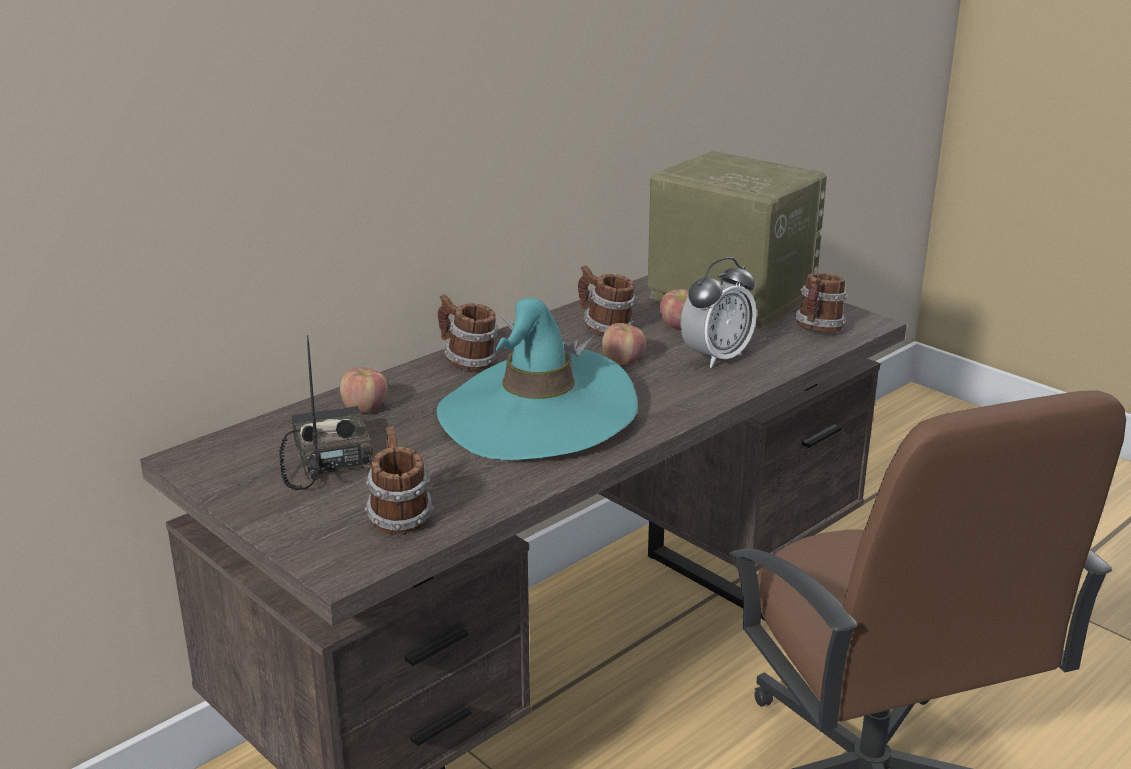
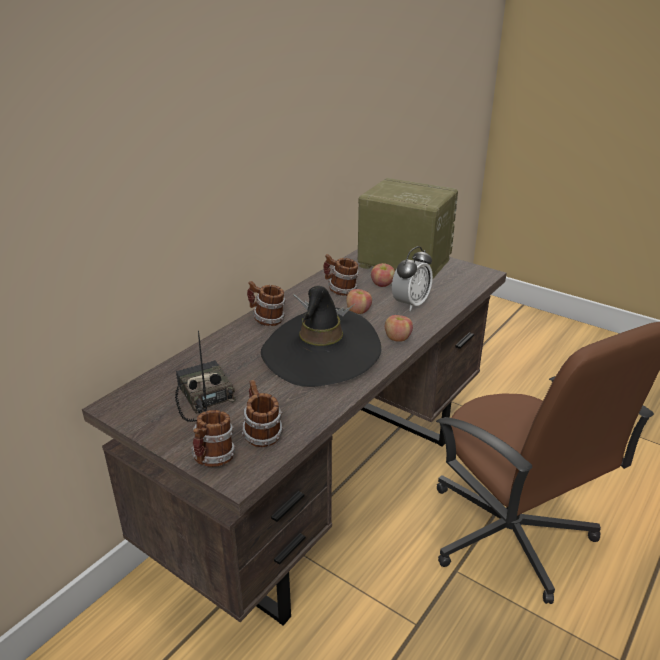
camera: 10 degrees left, 5 degrees up
(364, 408) = (214, 358): apple -> apple (397, 338)
(537, 415) = (321, 352): turquoise hat -> black hat
(818, 330) = (460, 281): mug -> mug (213, 459)

